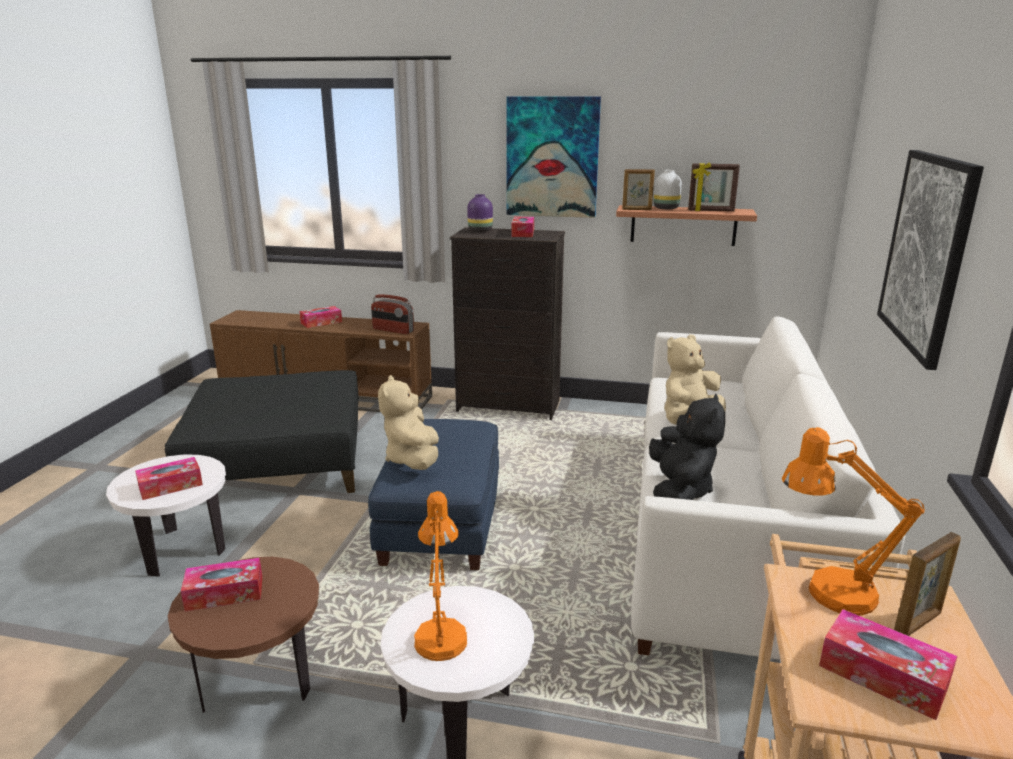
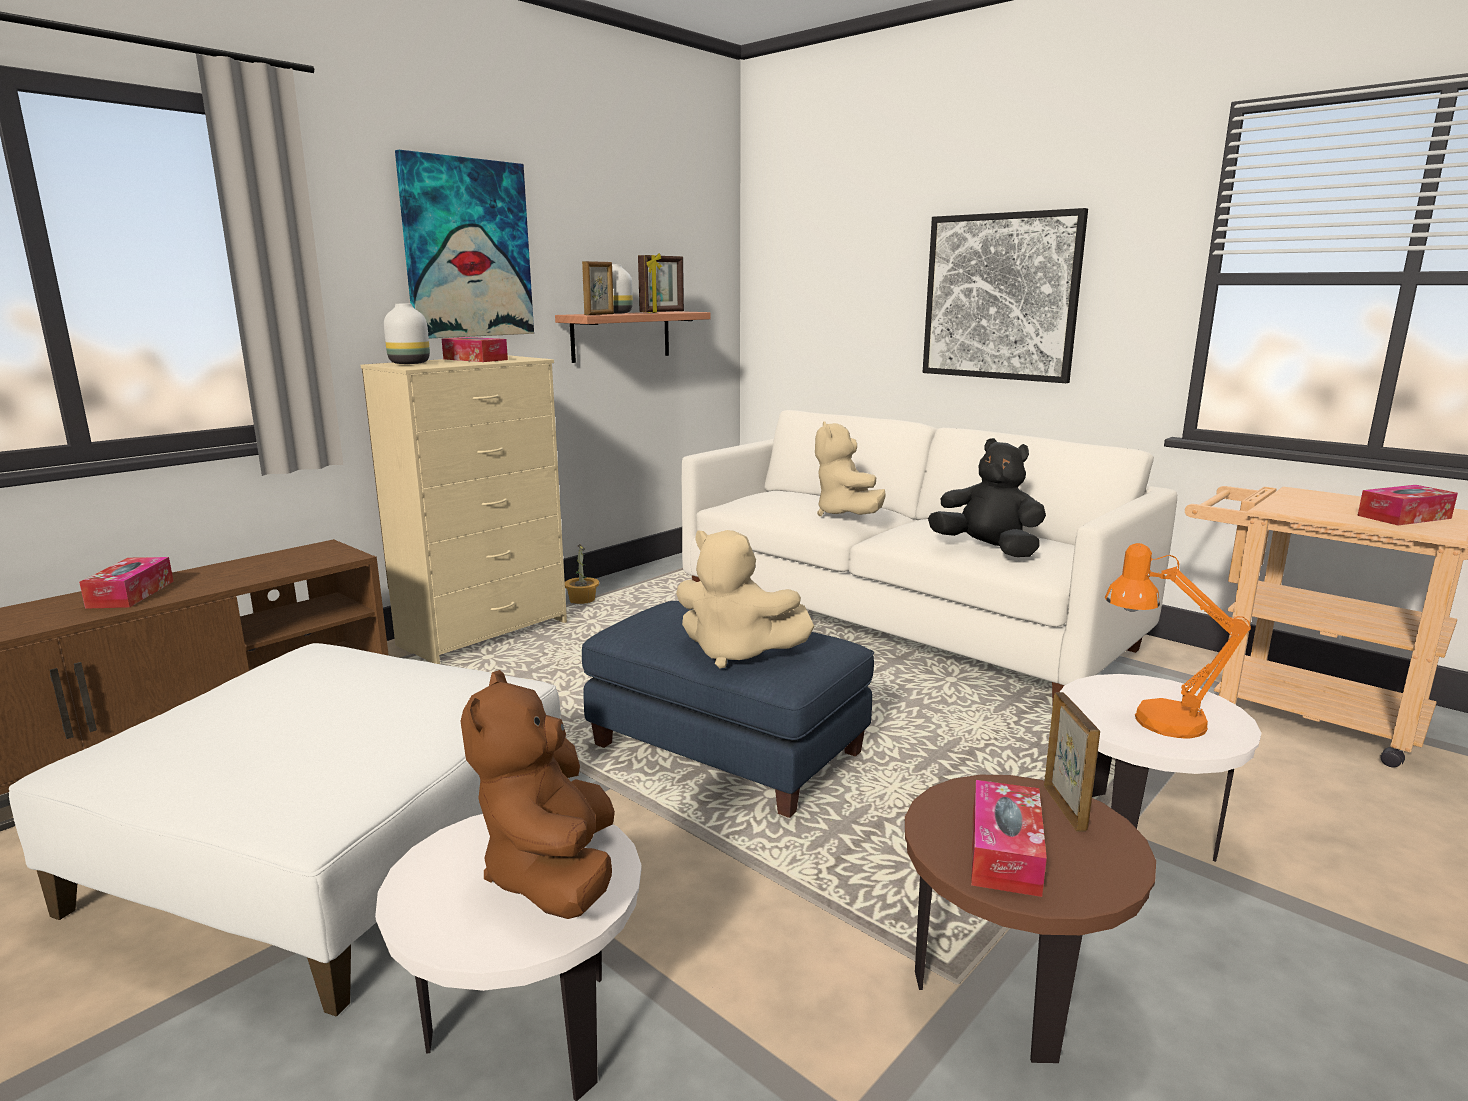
camera: 60 degrees left, 5 degrees down
(170, 486) = (552, 874): tissue box -> brown plush toy
(279, 461) = (333, 850): black ottoman -> white ottoman
(393, 330) = (313, 560): radio -> none
(481, 231) = (410, 363): purple vase -> white vase
(509, 407) = (486, 634): black dresser -> beige dresser
(590, 412) = (582, 600): none -> potted plant
(826, 591) = (1294, 506): orange table lamp -> none
(917, 624) = (1336, 500): picture frame -> picture frame (1065, 807)

